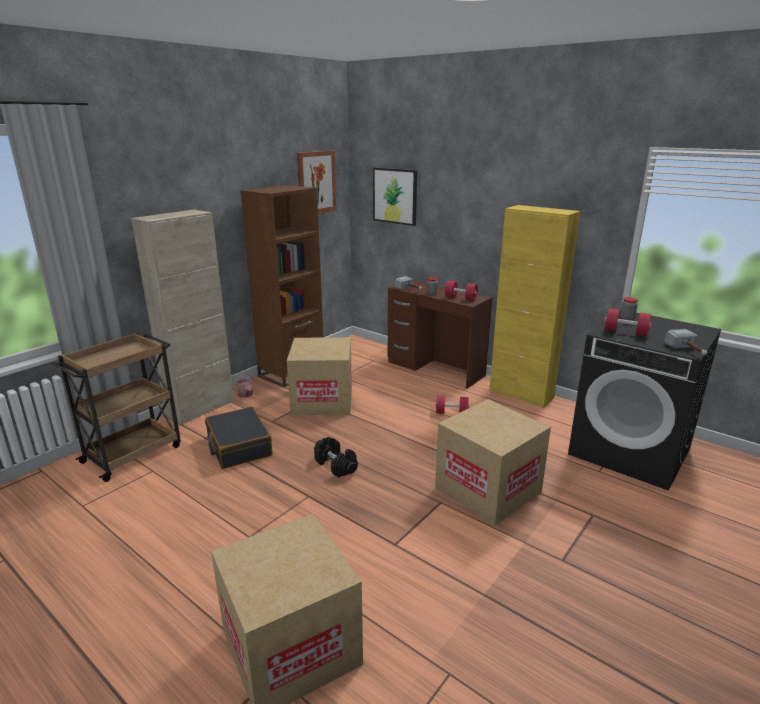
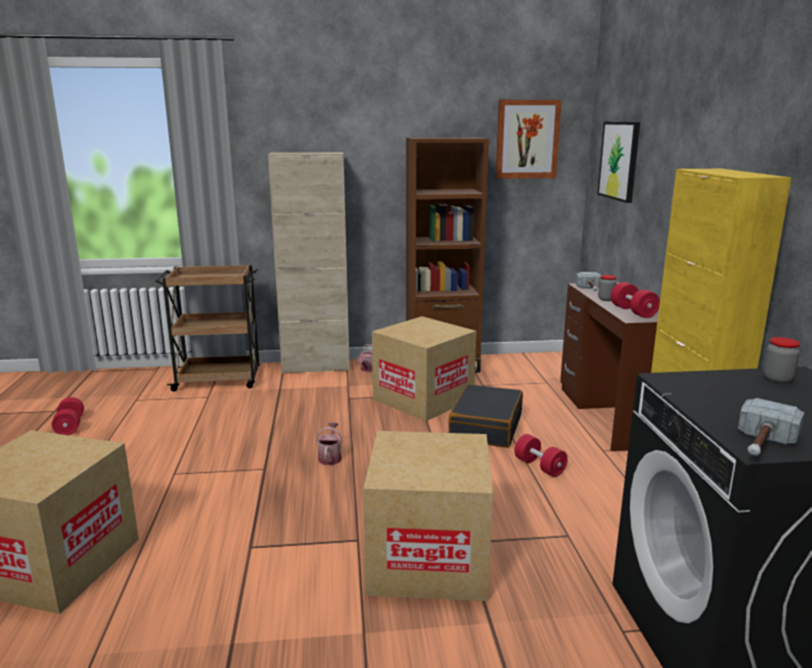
camera: 45 degrees right, 5 degrees down
(238, 446) = (289, 406): black suitcase -> black suitcase (485, 427)
(336, 465) = (330, 457): black dumbbell -> watering can
(625, 332) = (713, 391): red dumbbell -> red dumbbell (70, 426)

